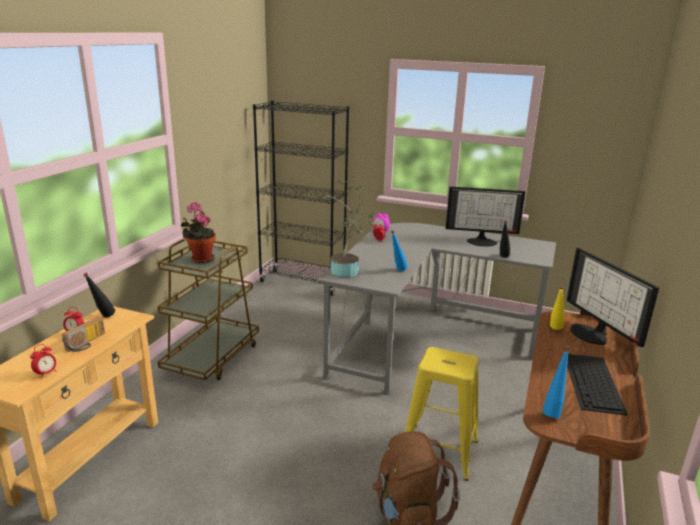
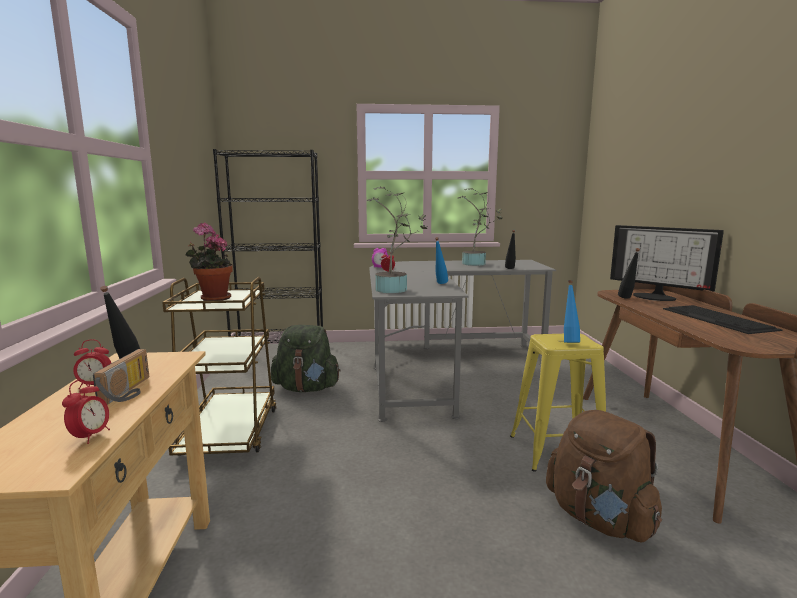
camera: 25 degrees left, 10 degrees down
(294, 330) = (307, 388): none -> green backpack
(482, 241) = (476, 264): monitor -> potted plant
(552, 412) = (734, 339): blue bottle -> blue bottle (569, 342)
(554, 330) = (627, 298): yellow bottle -> black bottle

